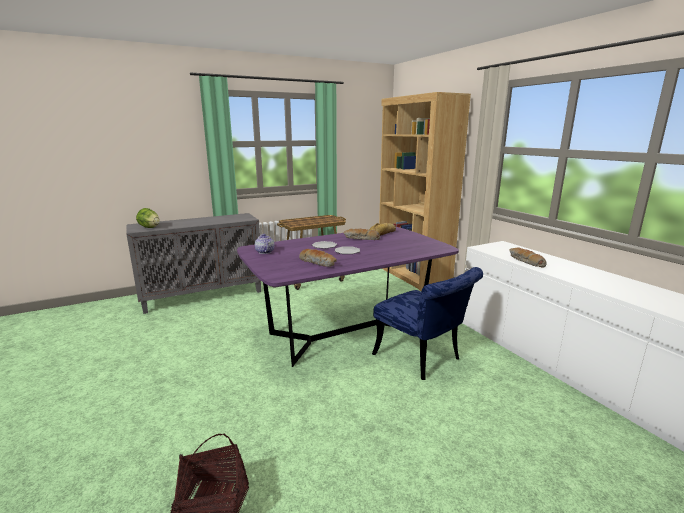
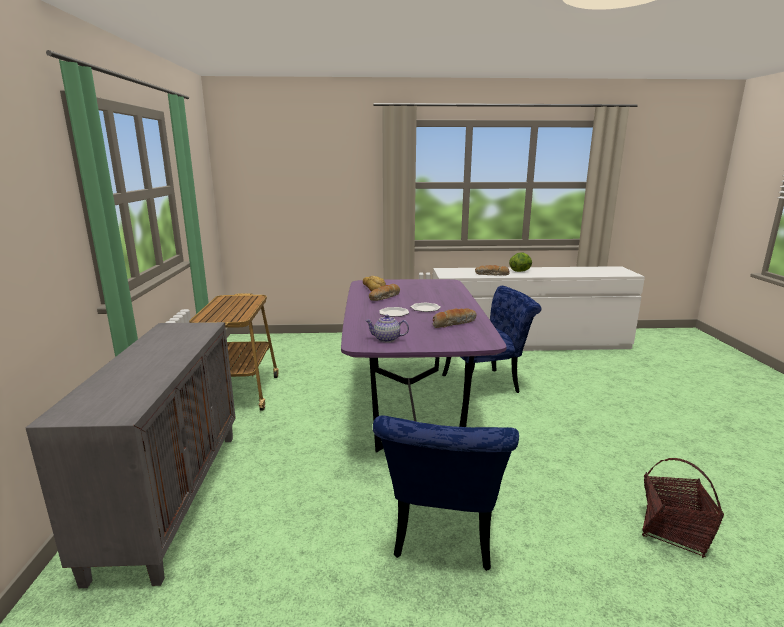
camera: 65 degrees left, 0 degrees up
(149, 227) = (123, 400): lettuce -> lettuce (520, 271)
(186, 377) = (442, 535): none -> blue chair
(412, 275) = (315, 341): brown bookcase -> none

